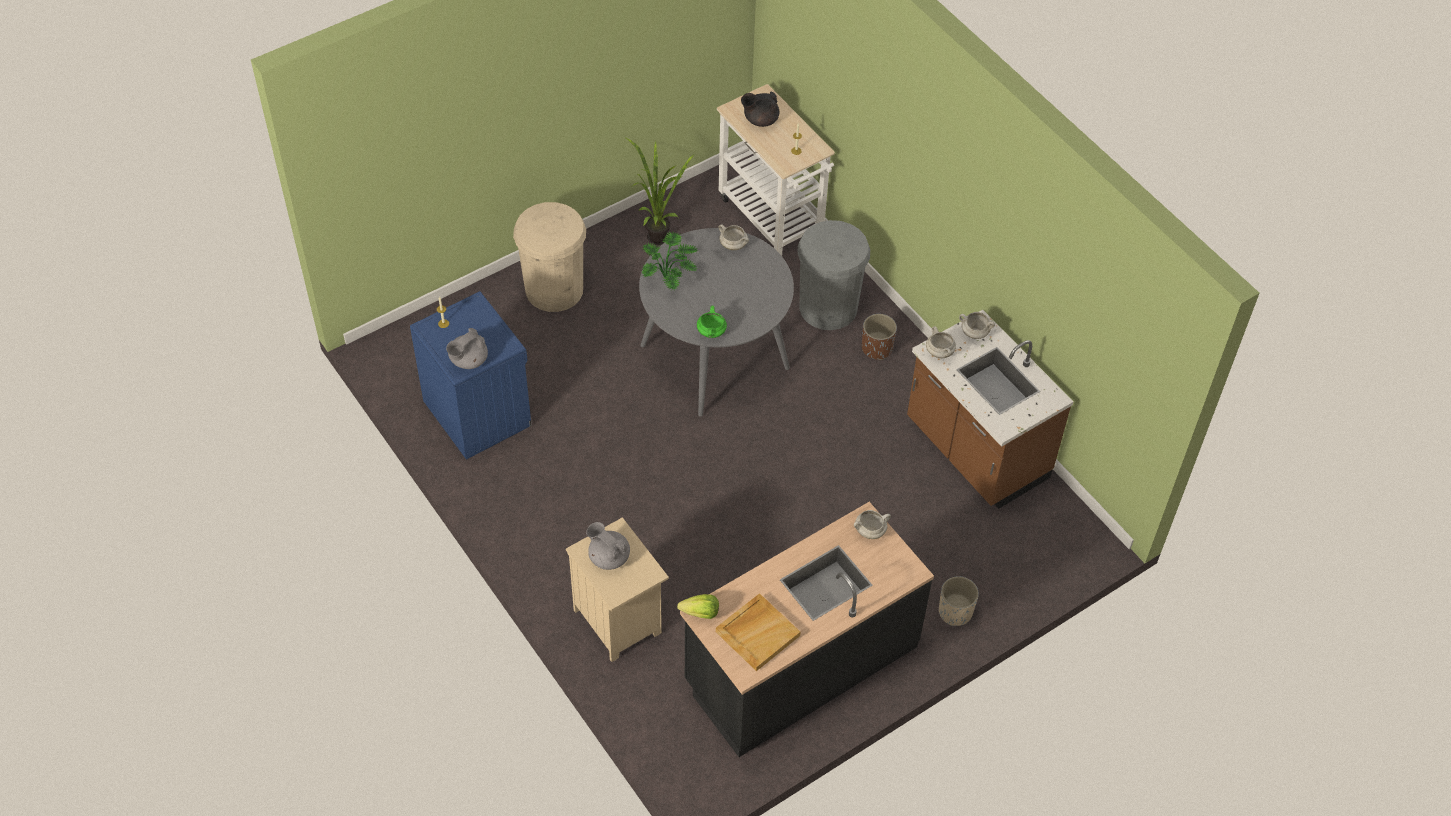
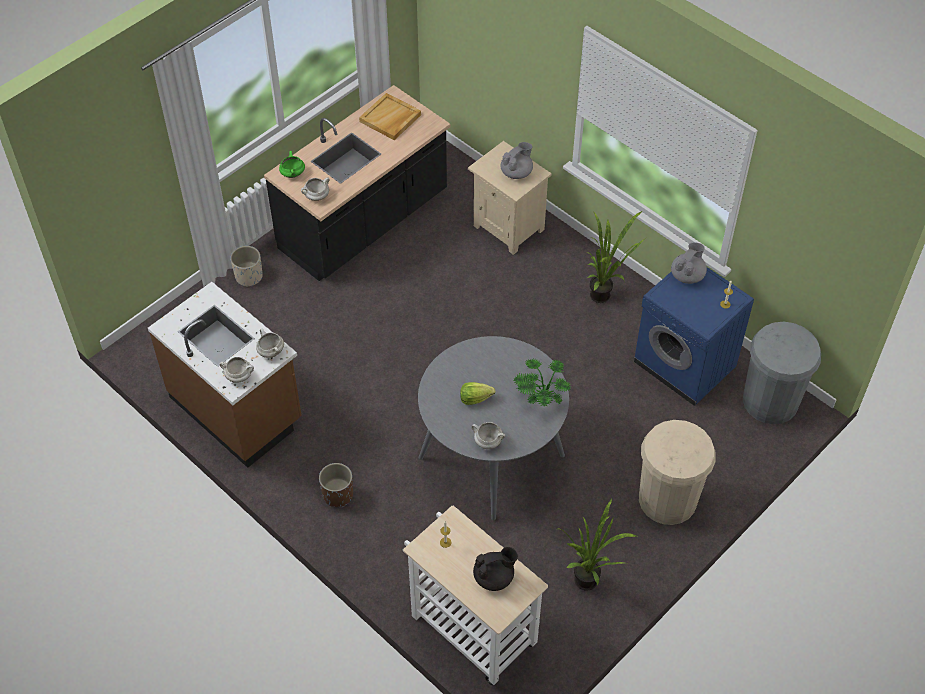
camera: 170 degrees right, 0 degrees up
(532, 508) = (605, 296): none -> potted plant
(608, 557) = (517, 172): grey teapot -> grey teapot turned 75 degrees counterclockwise
(700, 613) = (434, 124): lettuce -> lettuce (475, 398)
(711, 332) = (485, 348): green cooking pot -> green cooking pot (292, 173)
(828, 307) = (392, 531): grey trash can -> grey trash can (770, 401)

